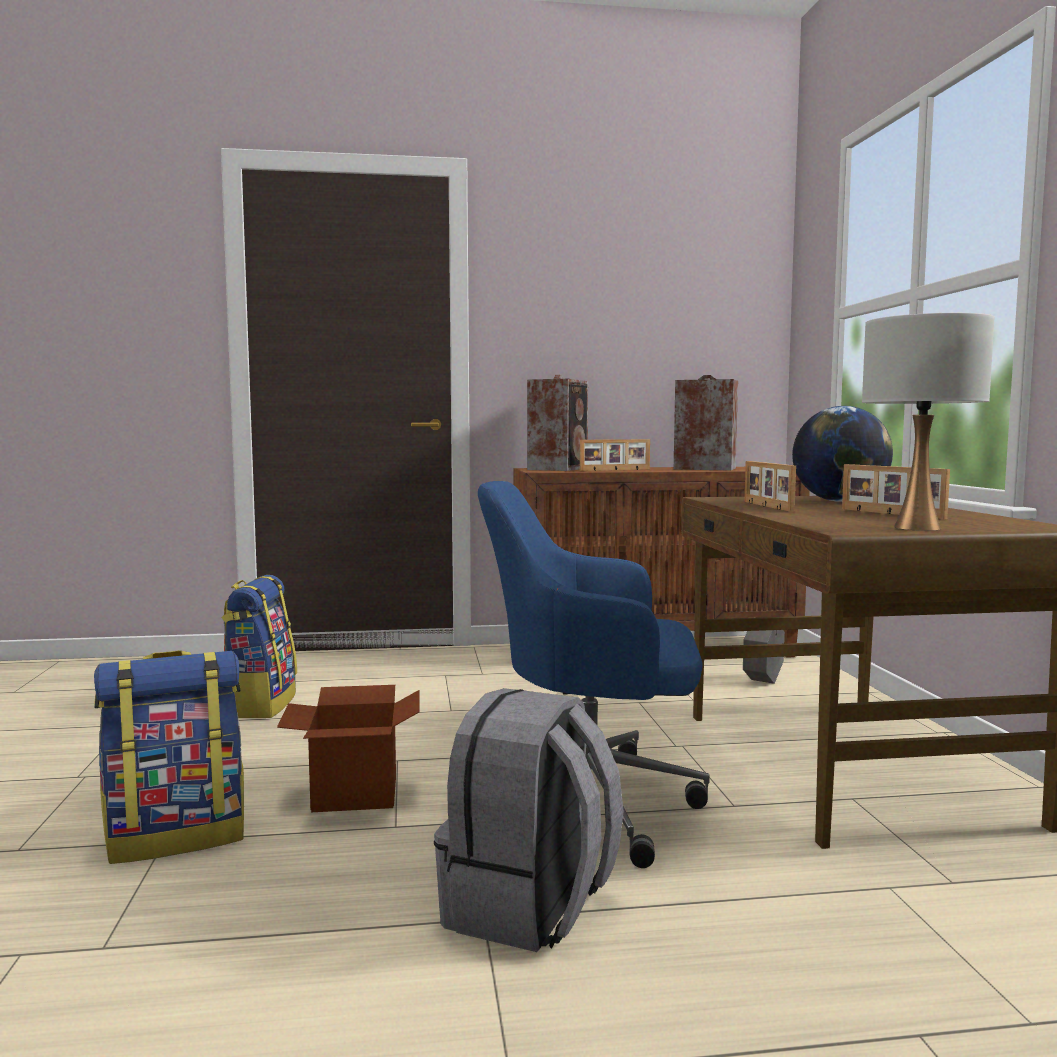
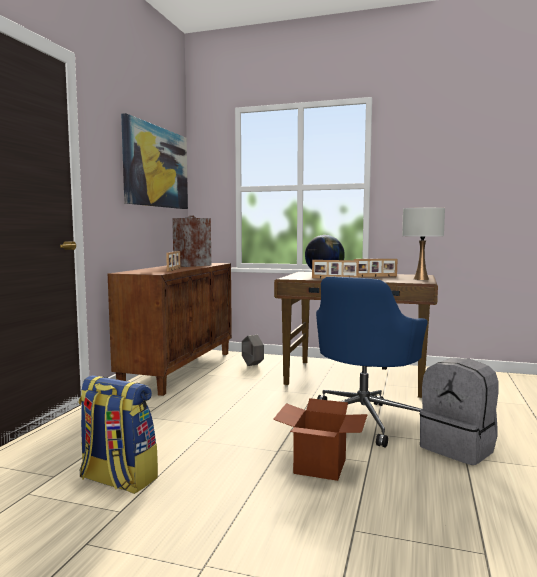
camera: 65 degrees left, 0 degrees up
(177, 836) = (350, 525): backpack -> none
(559, 469) = (142, 271): speaker -> none
(672, 293) = (156, 167): none -> picture

